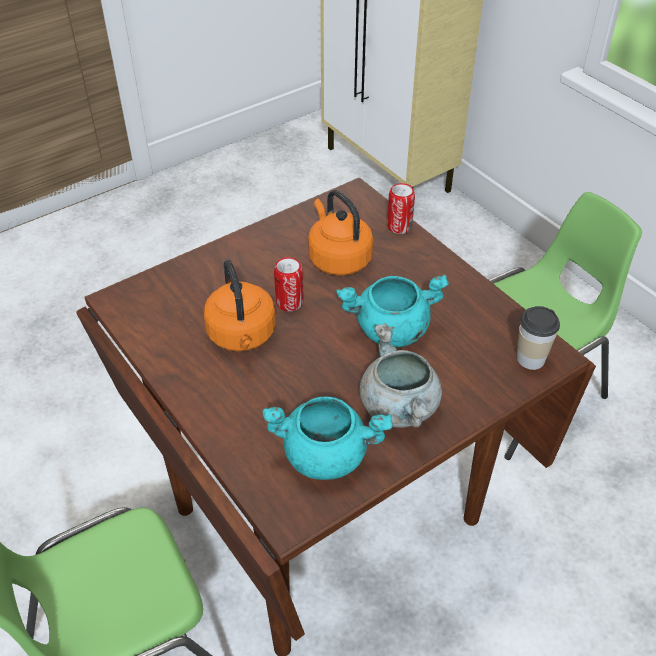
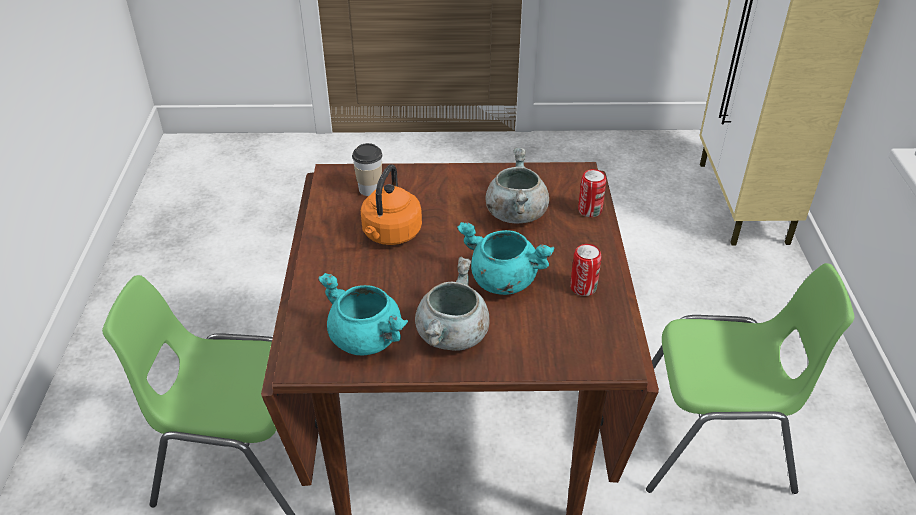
camera: 35 degrees right, 5 degrees down
(289, 302) = (447, 227): can -> can (583, 287)
(338, 258) = (515, 213): orange kettle -> grey cooking pot
(530, 359) = (595, 354): cup -> cup (370, 189)

